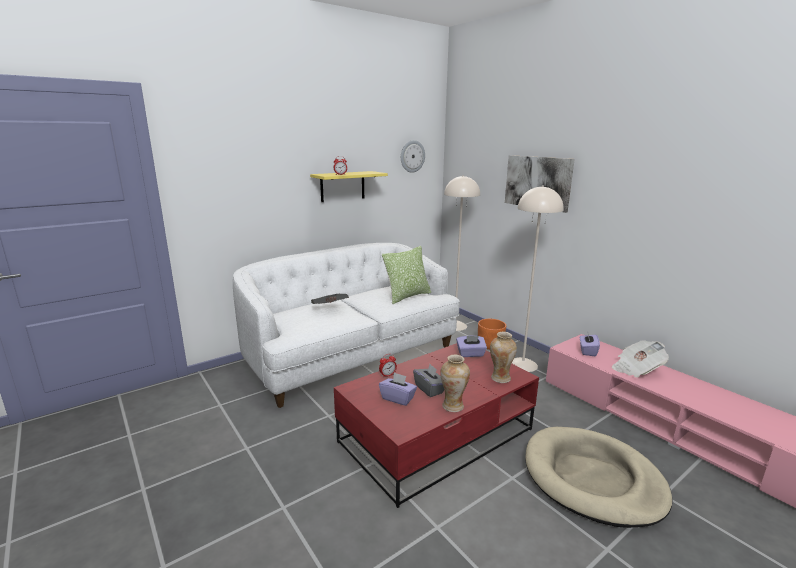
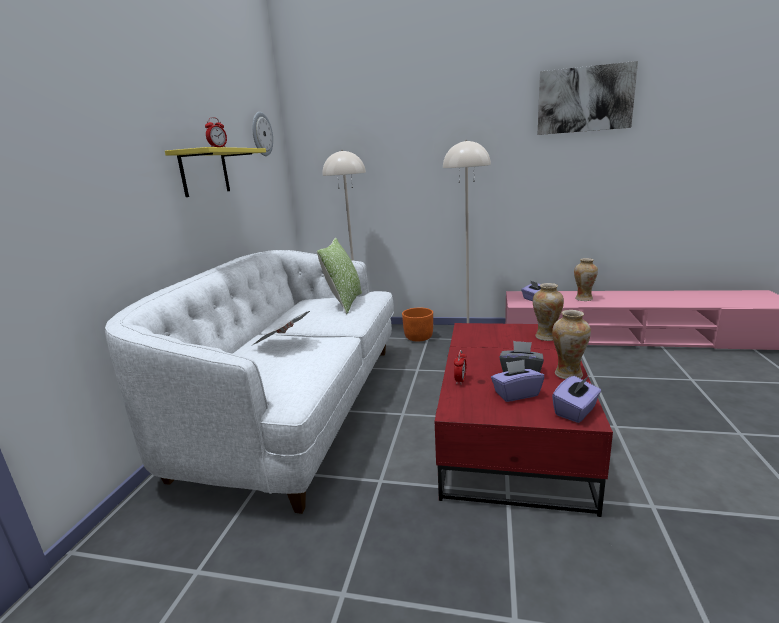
camera: 40 degrees left, 0 degrees up
(470, 354) = (484, 331): purple tissue box -> purple tissue box (576, 411)
(538, 182) = (429, 147): picture -> picture (584, 99)
(592, 479) = (650, 394): beige dog bed -> none
(636, 369) = (583, 299): newspaper -> vase

